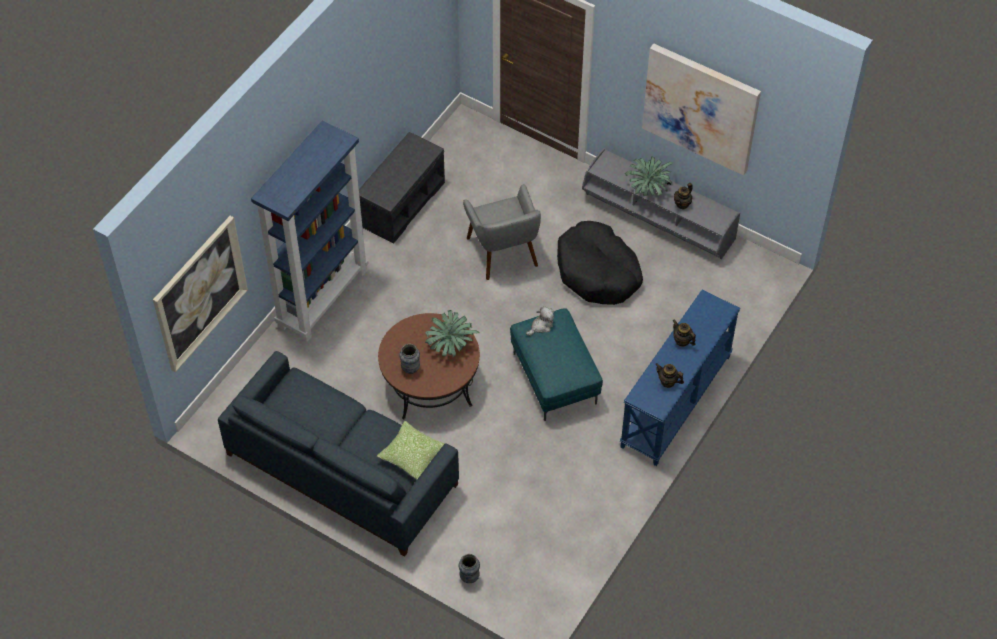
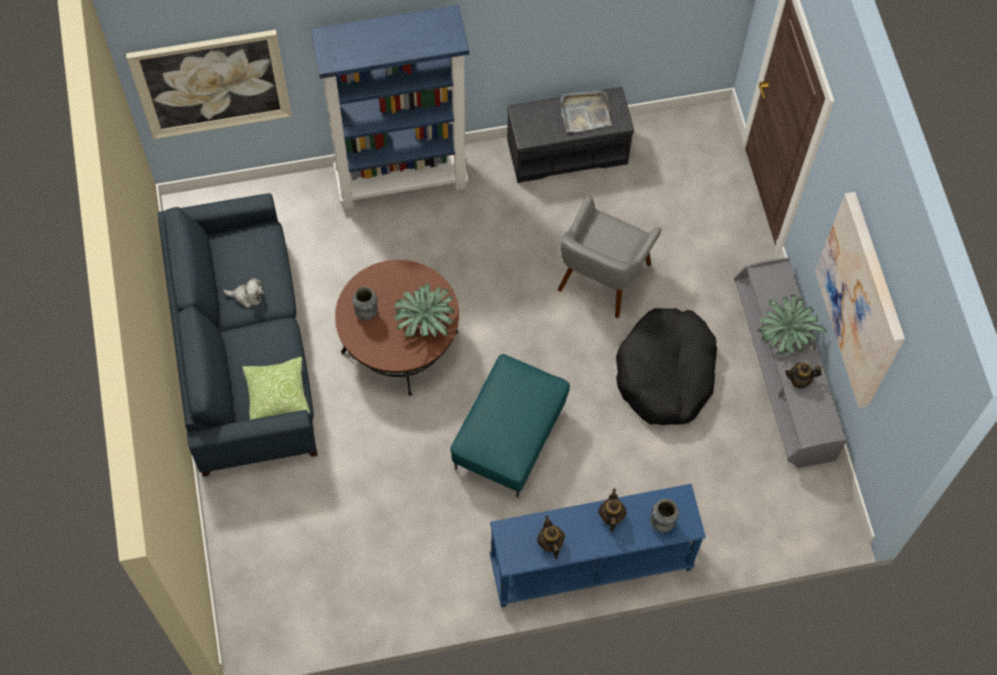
camera: 45 degrees right, 10 degrees up
(405, 161) = (585, 113): none -> grey tray
(469, 577) = (231, 547): vase -> vase (662, 523)
(541, 326) = (521, 379): plush toy -> plush toy (247, 296)

